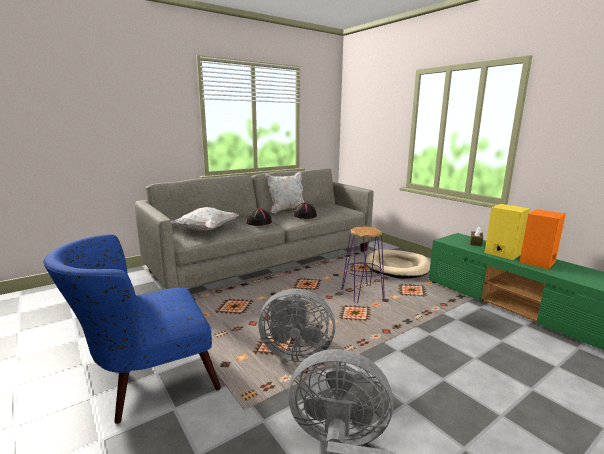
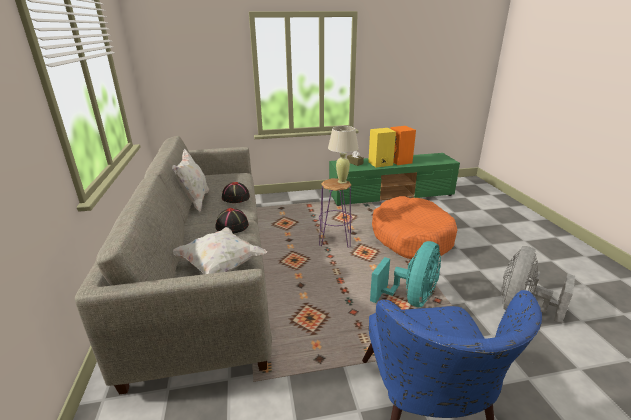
camera: 65 degrees left, 10 degrees up
(294, 352) = (410, 298): grey fan -> turquoise fan
(372, 231) = (342, 181): none -> beige table lamp
(397, 266) = (298, 208): beige dog bed -> none
(423, 337) = (411, 237): none -> orange dog bed

